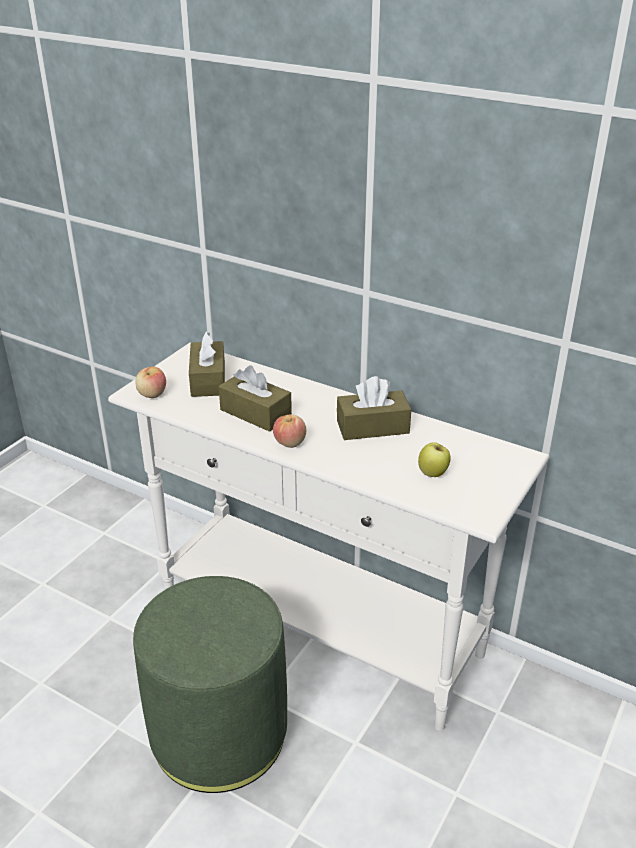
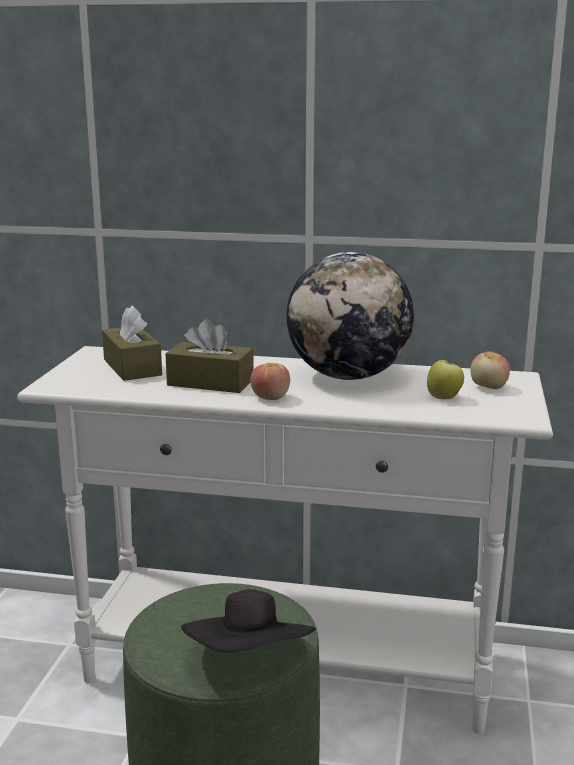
camera: 20 degrees left, 15 degrees down
(152, 394) = (73, 384): apple -> apple (488, 387)
(213, 659) = (250, 661): none -> black hat
(372, 427) = (348, 376): brown tissue box -> globe

